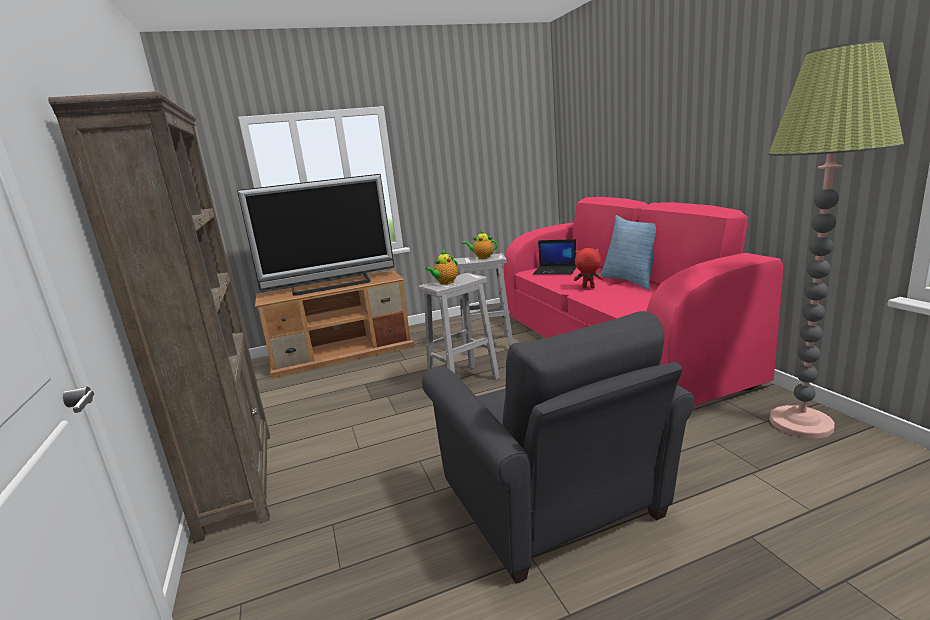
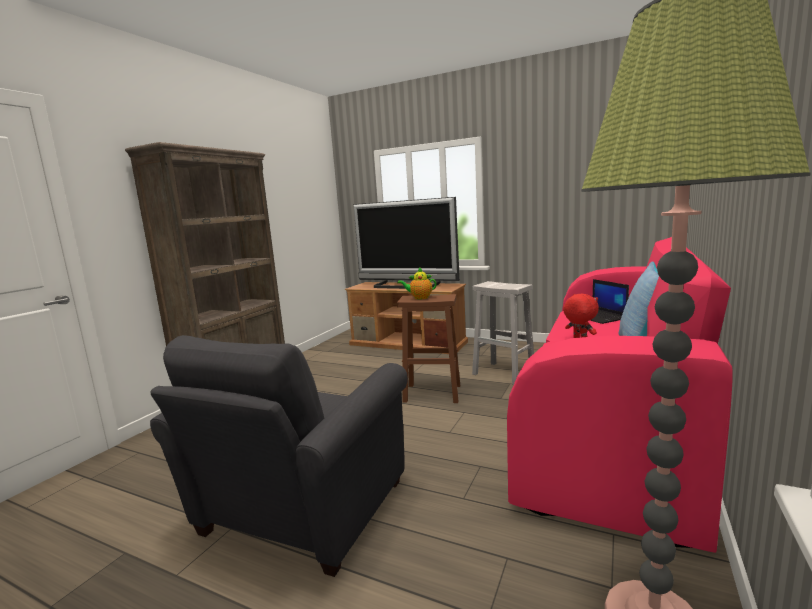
camera: 45 degrees right, 5 degrees down
(464, 380) = (433, 393): white stool -> brown stool
(482, 257) = (506, 285): teapot -> none

